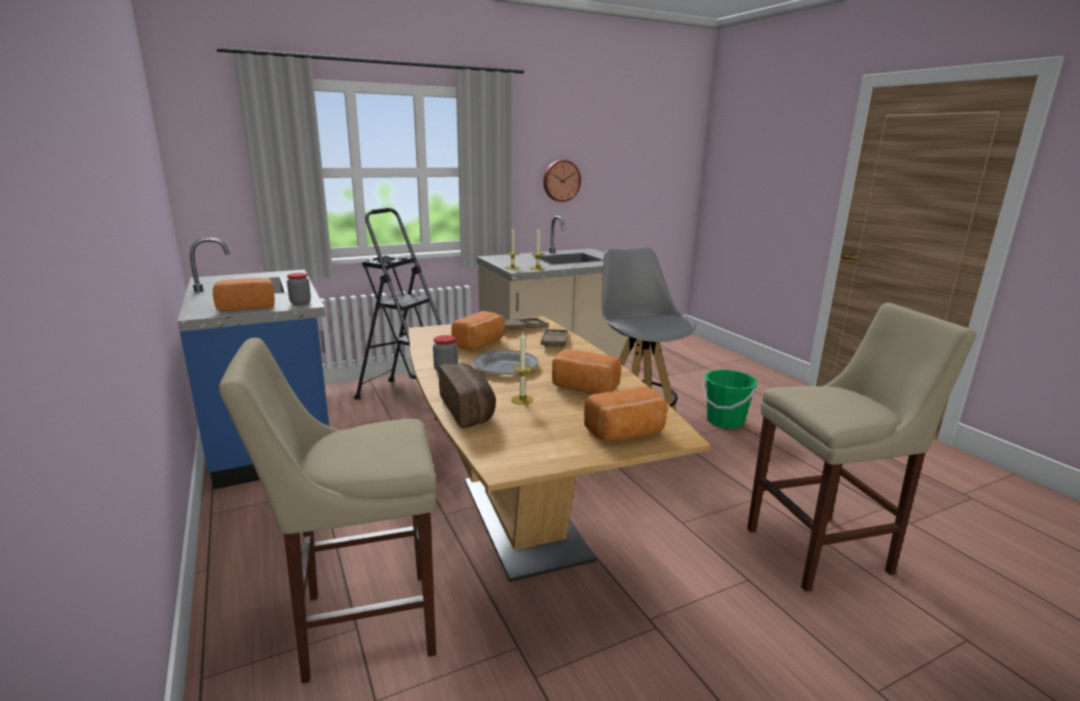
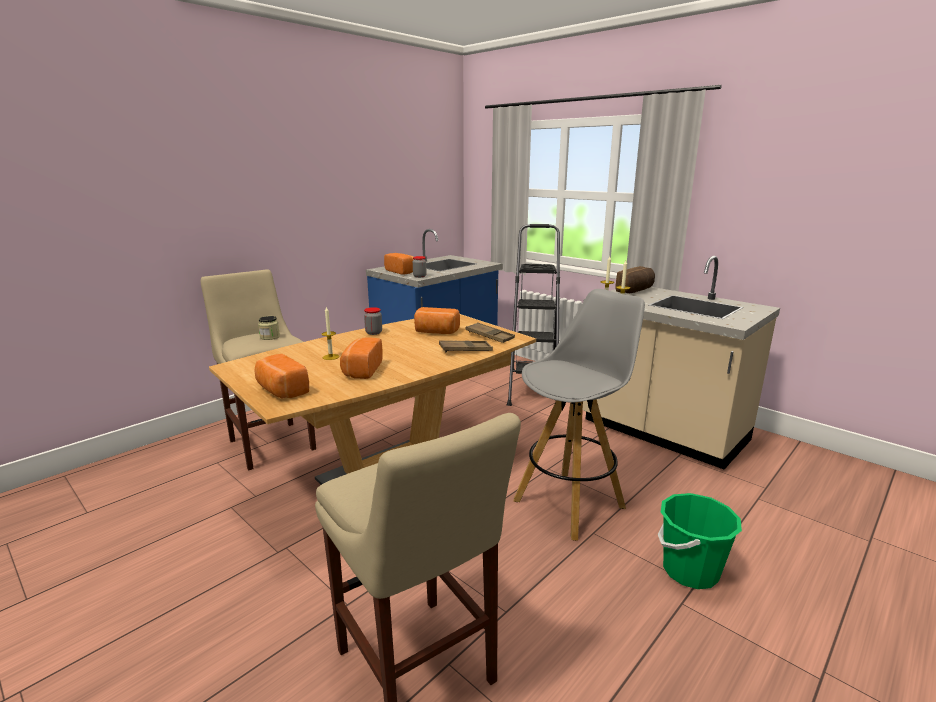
camera: 70 degrees right, 0 degrees up
(370, 437) = (270, 337): none -> jar
(469, 410) = (308, 348): bread -> bread (636, 290)
(505, 367) = (391, 344): grey plate -> none
(561, 180) = (771, 216): wall clock -> none

